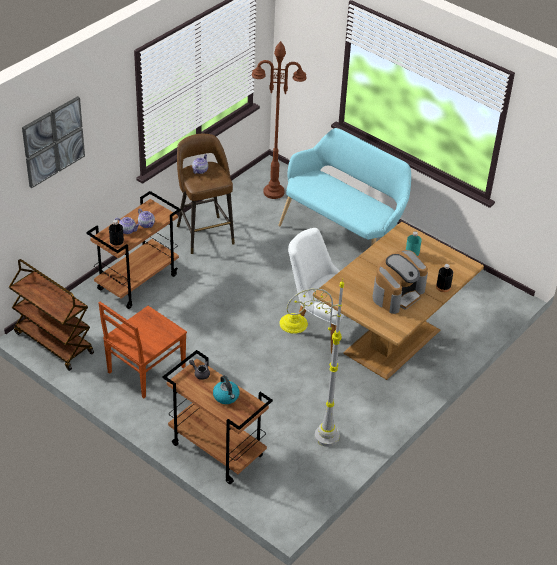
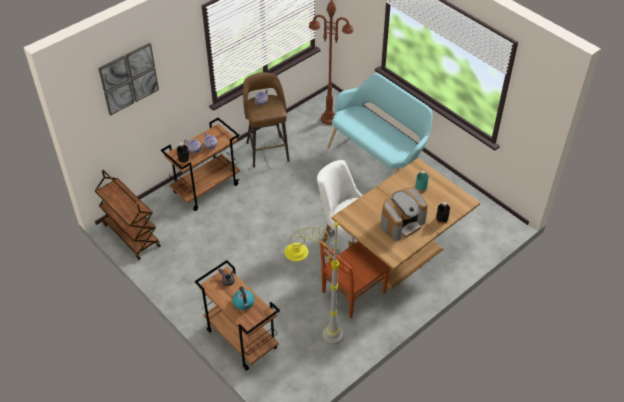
camera: 10 degrees right, 5 degrees up
(145, 370) = (197, 265): brown chair -> brown chair (352, 293)

